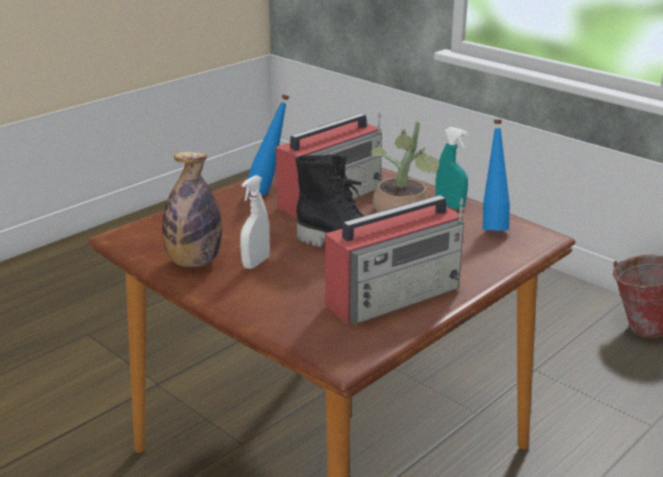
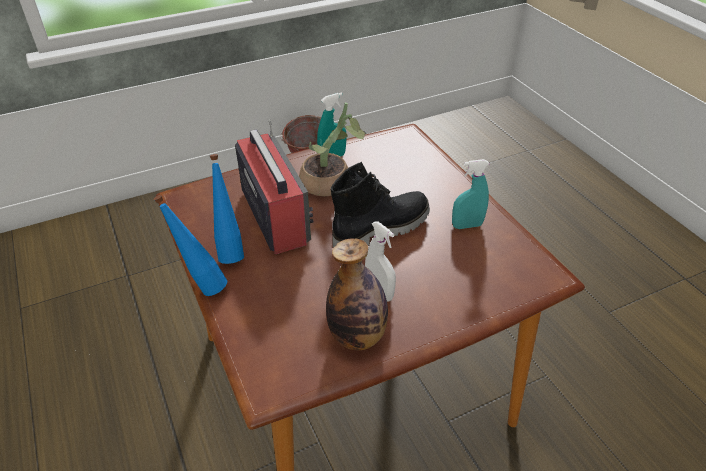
camera: 70 degrees left, 15 degrees up
(395, 296) = (467, 225): radio -> turquoise spray bottle
(492, 226) = (379, 149): blue bottle -> blue bottle (201, 286)

